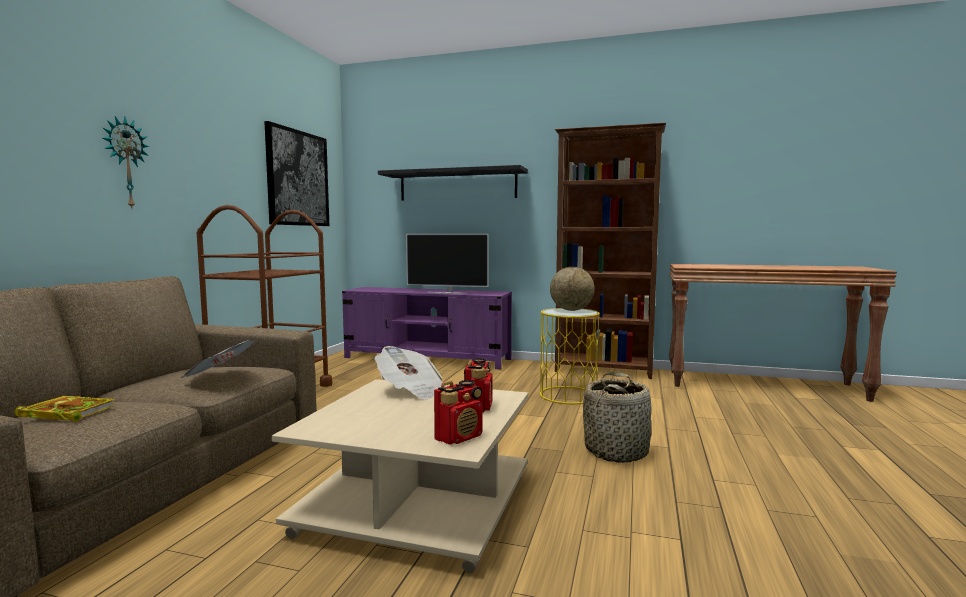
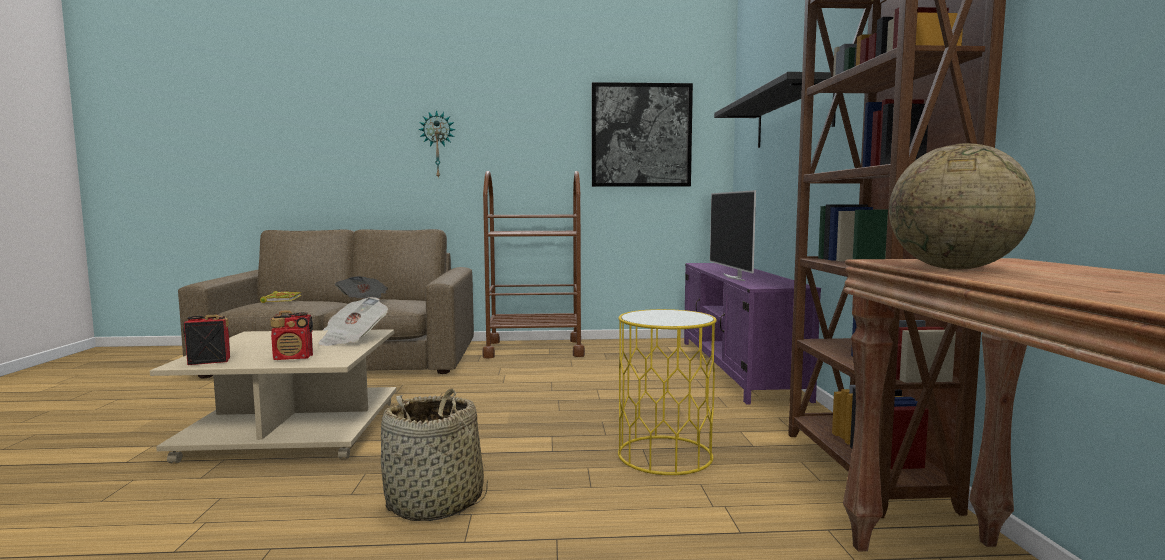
camera: 70 degrees right, 0 degrees up
(459, 437) = (209, 361): radio -> radio turned 135 degrees clockwise
(571, 310) = (680, 316): globe -> globe (953, 268)

